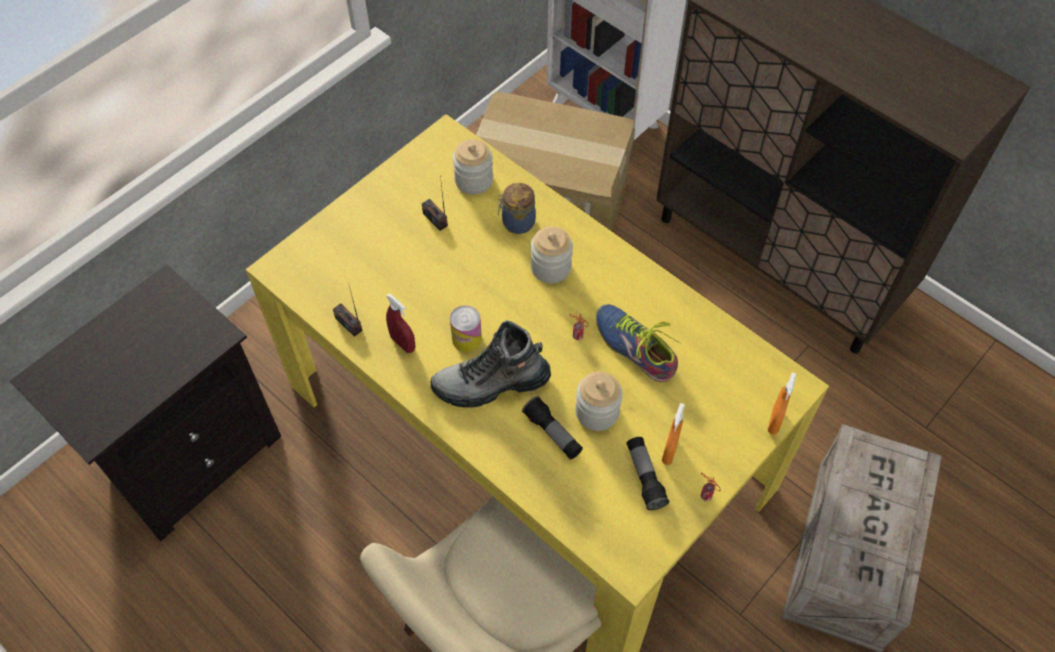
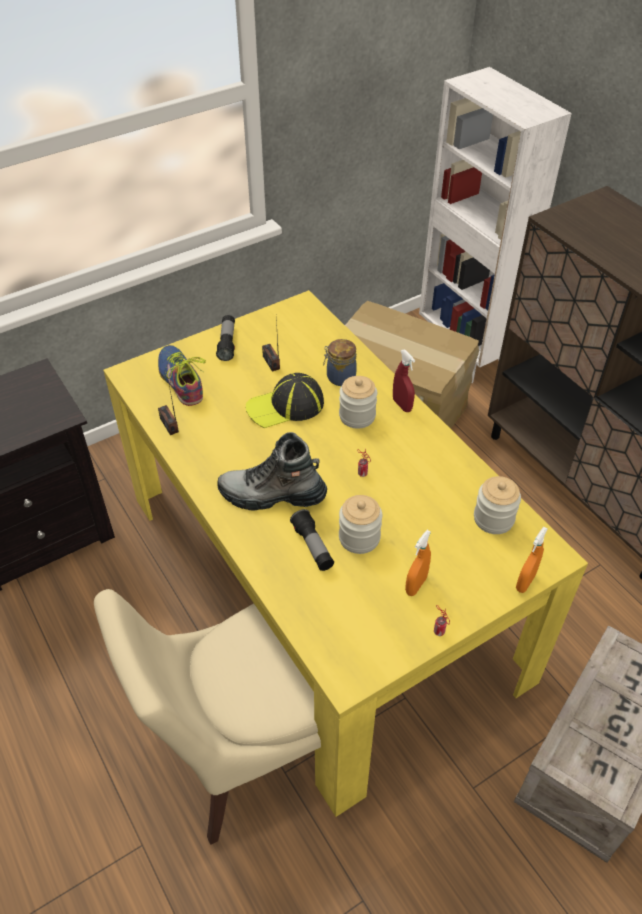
camera: 15 degrees right, 10 degrees down
(403, 343) = (208, 448): red spray bottle -> red spray bottle (402, 405)
(467, 339) = (264, 456): can -> none
(469, 272) = (285, 406): none -> cap
(474, 180) = (314, 340): jar -> jar (493, 519)
(634, 347) = (411, 493): shoe -> shoe (180, 380)
(645, 477) = (385, 602): flashlight -> flashlight (227, 343)

